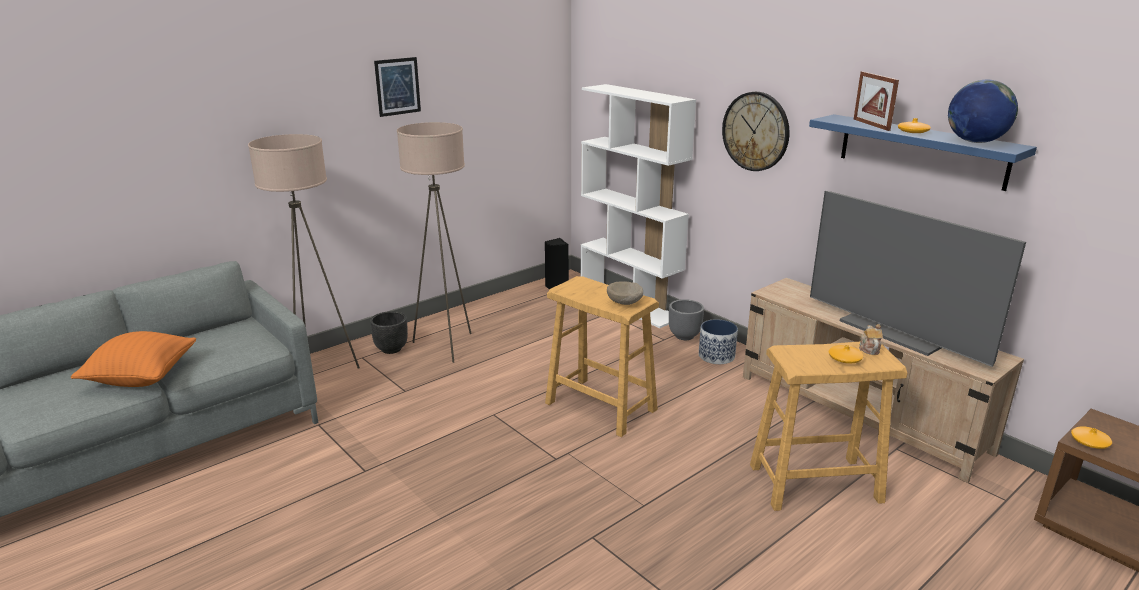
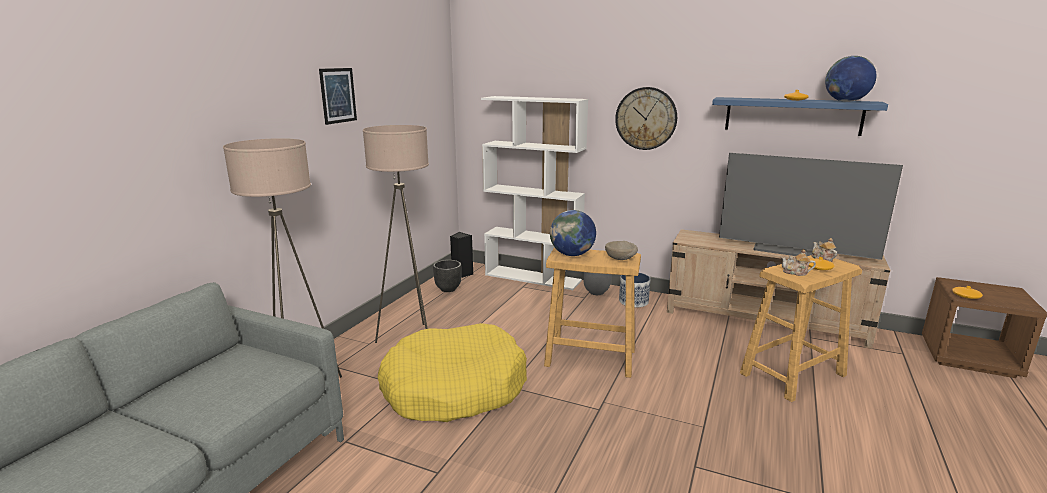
camera: 25 degrees left, 5 degrees down
(142, 378) = (156, 437): orange pillow -> none
(391, 349) = (359, 353): black planter -> black planter (448, 289)
(442, 403) = (454, 388): none -> yellow dog bed
(581, 288) = (572, 254): none -> globe
(803, 358) = (796, 272): none -> teapot
(871, 124) = (759, 99): picture frame -> none

